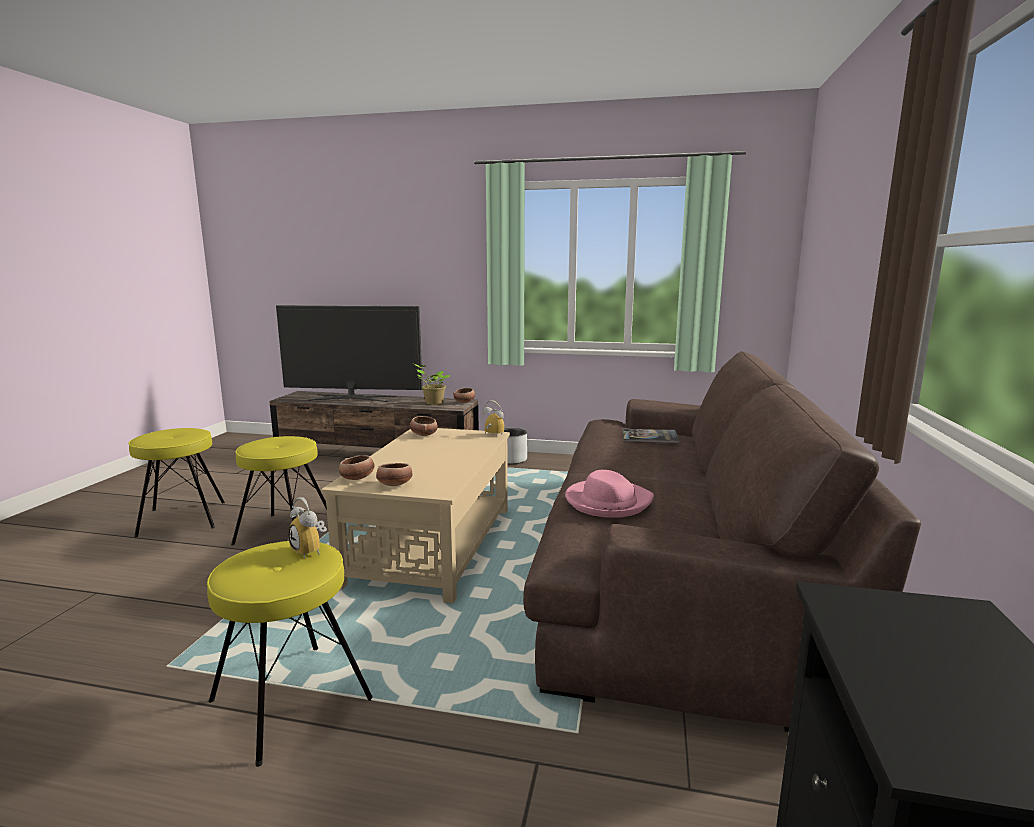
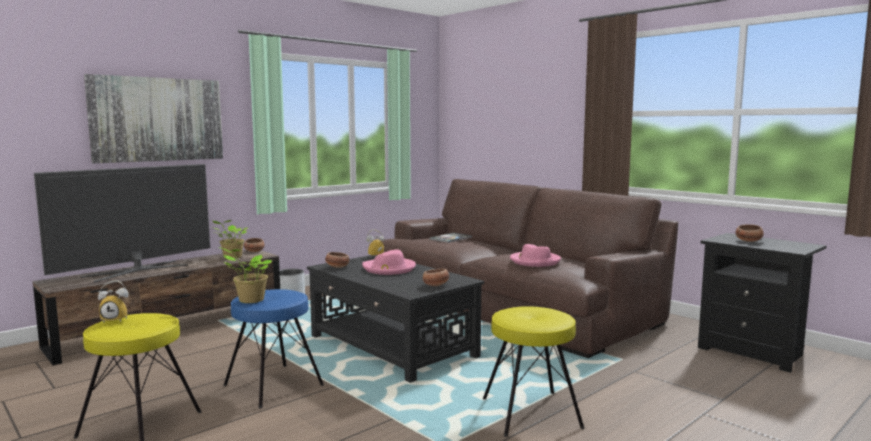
camera: 55 degrees left, 5 degrees down
(258, 442) = (249, 300): none -> potted plant
(285, 531) = (272, 385): yellow stool -> blue stool
(311, 550) = (524, 308): alarm clock -> alarm clock (116, 319)
(357, 478) = (405, 290): bowl -> bowl (749, 241)
(404, 261) = (158, 119): none -> picture
(431, 545) = (392, 347): beige coffee table -> black coffee table
(445, 451) = (389, 269): none -> pink hat

